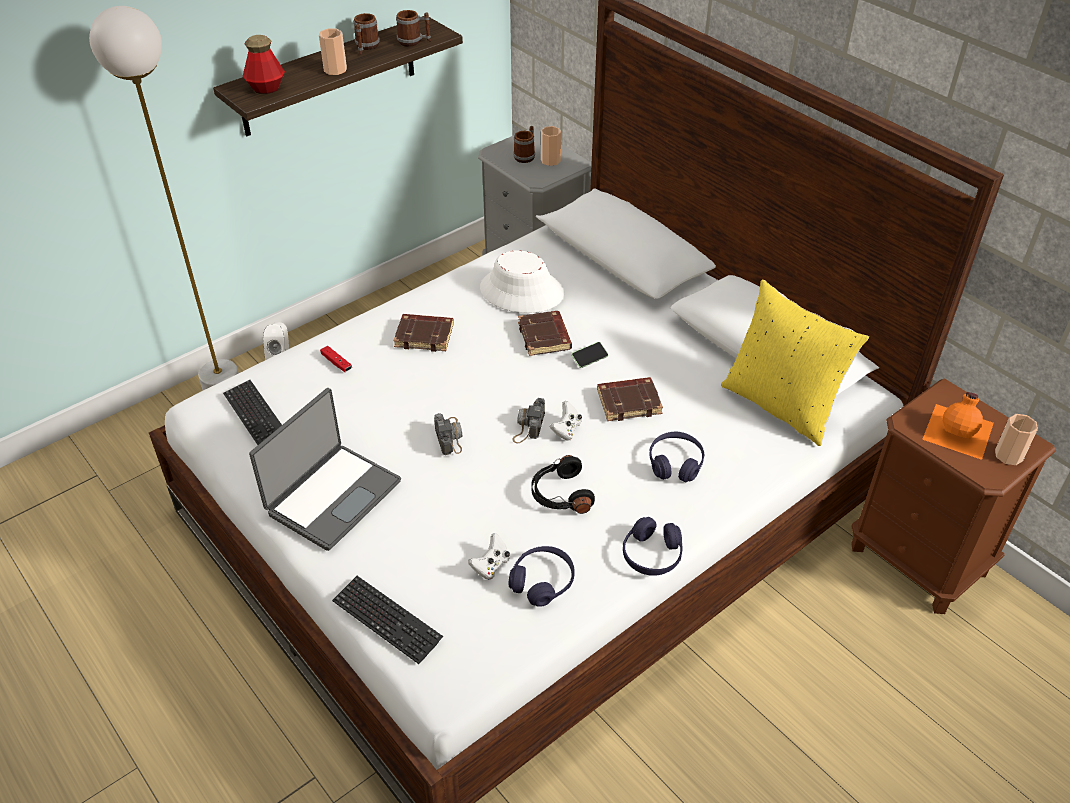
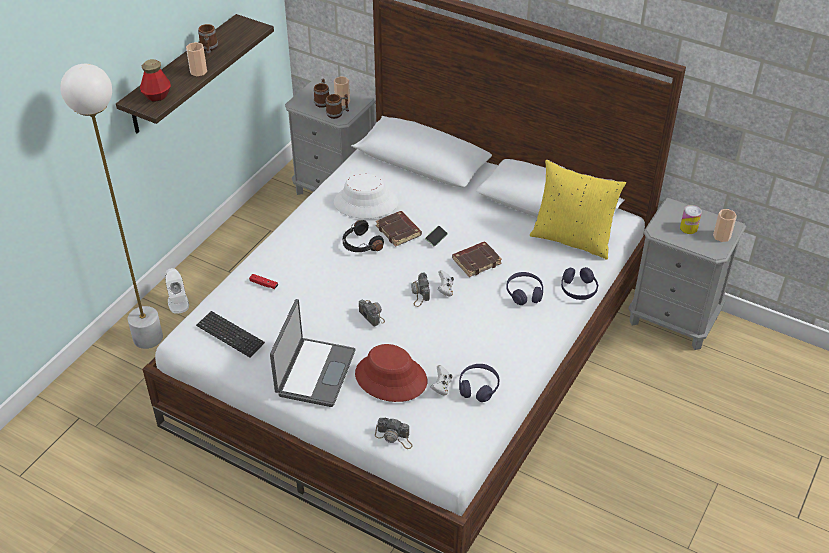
camera: 20 degrees left, 0 degrees up
(387, 620) = (394, 437): keyboard -> camera
(414, 42) = (242, 37): mug -> mug (337, 113)
(425, 336) = (316, 250): brown book -> none
(428, 533) = (390, 378): none -> red hat
(560, 495) = (462, 331): black headphones -> black headphones (360, 245)
(652, 555) = (536, 353): purple headphones -> purple headphones (578, 289)
(918, 560) = (673, 320): brown nightstand -> grey nightstand
(959, 430) = (688, 228): orange bottle -> can

